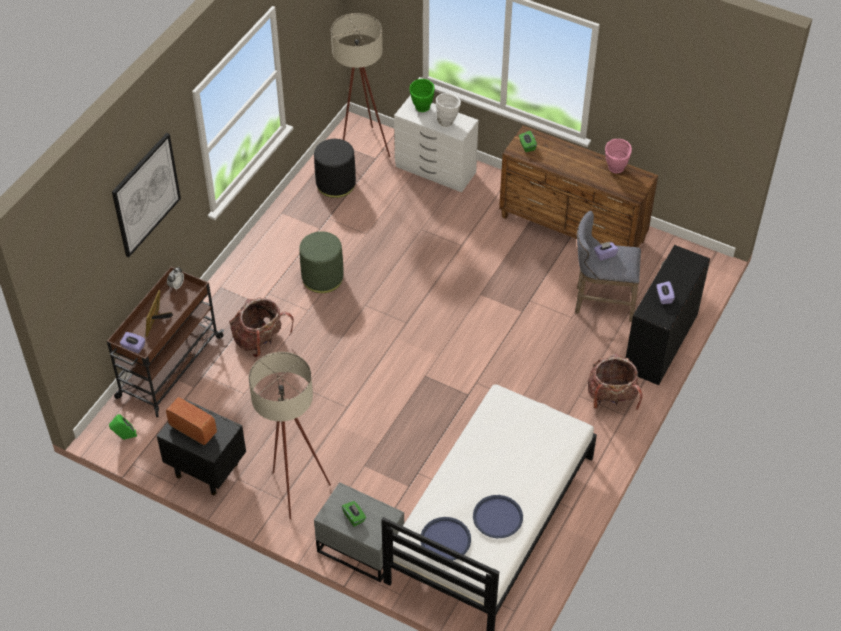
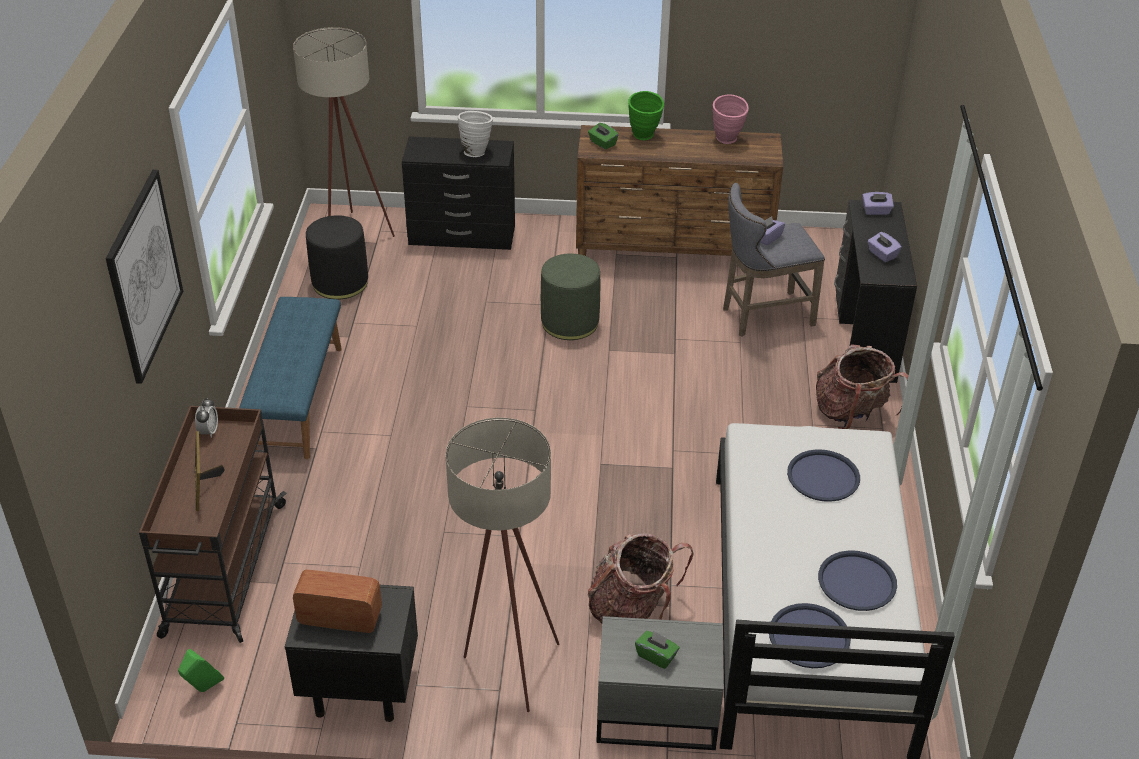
camera: 25 degrees left, 10 degrees down
(133, 347) = (184, 531): purple tissue box -> purple tissue box (876, 211)
(260, 340) = (343, 492): backpack -> backpack (632, 609)
(265, 265) = (297, 399): none -> blue bench
(322, 278) = (387, 391): green ottoman -> green ottoman (570, 322)
(422, 109) = (434, 147): green vase -> green vase (644, 137)
(435, 170) = (462, 235): white dresser -> black dresser
(526, 442) = (823, 477): none -> blue tray

